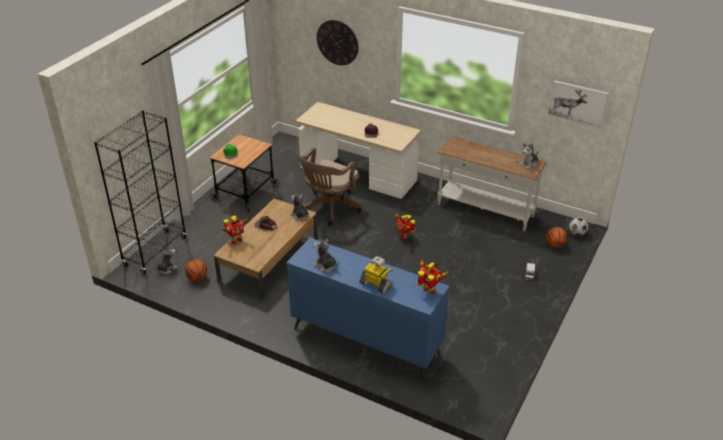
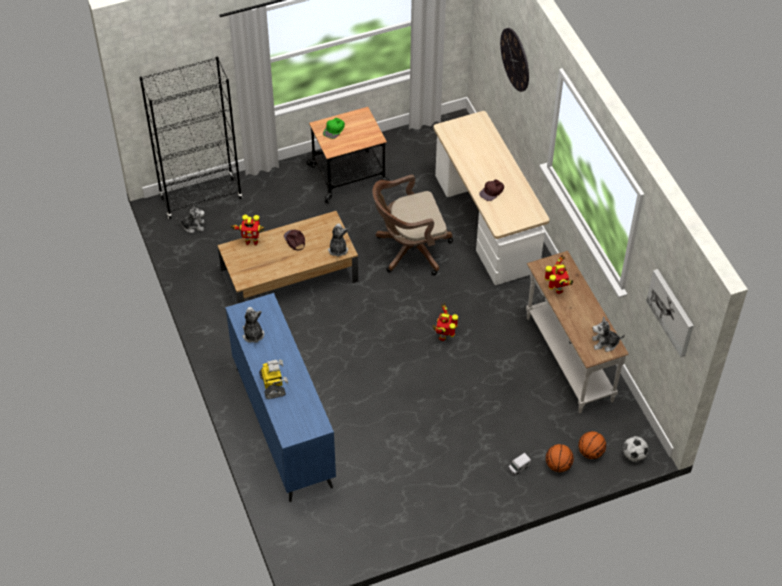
camera: 40 degrees right, 15 degrees up
(197, 278) = (208, 255): basketball -> basketball (558, 465)
(429, 291) = (310, 424): toy robot -> toy robot (556, 289)

